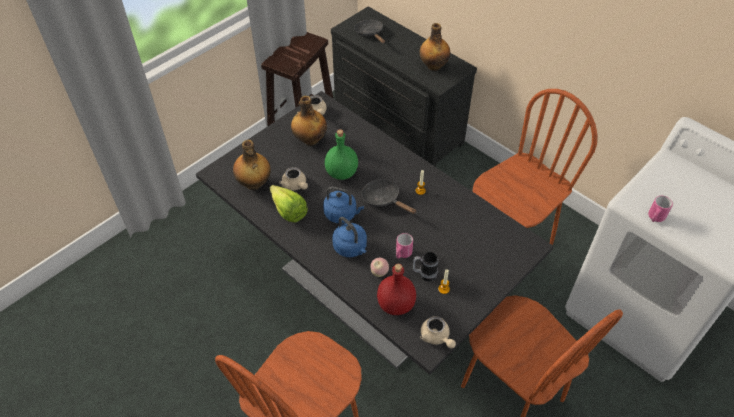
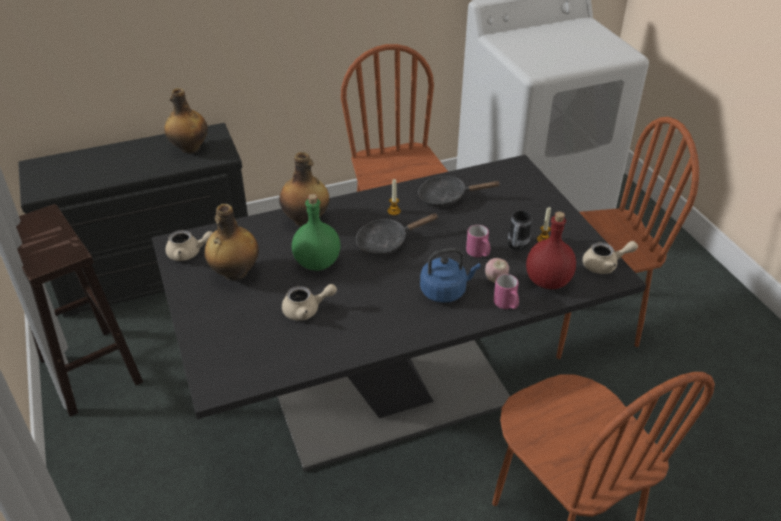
camera: 65 degrees left, 10 degrees down
(254, 184) = (272, 351): bottle -> bottle (306, 221)
(287, 209) = (342, 330): lettuce -> none
(342, 214) = (386, 283): blue kettle -> none
(370, 33) = (74, 175): black frying pan -> black frying pan (447, 197)
(655, 218) = (561, 67): pink mug -> pink mug (506, 305)

